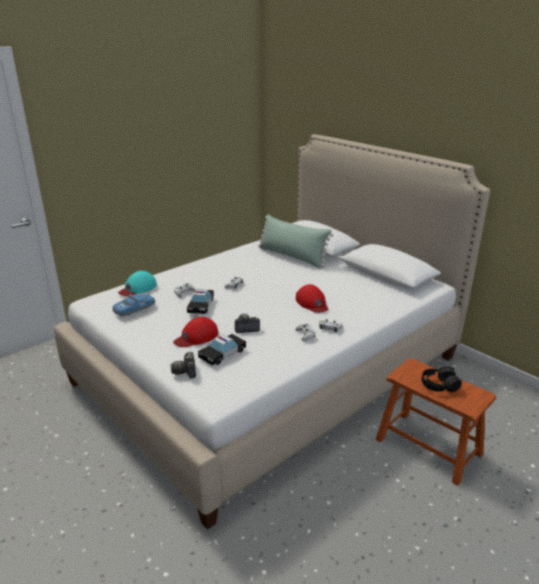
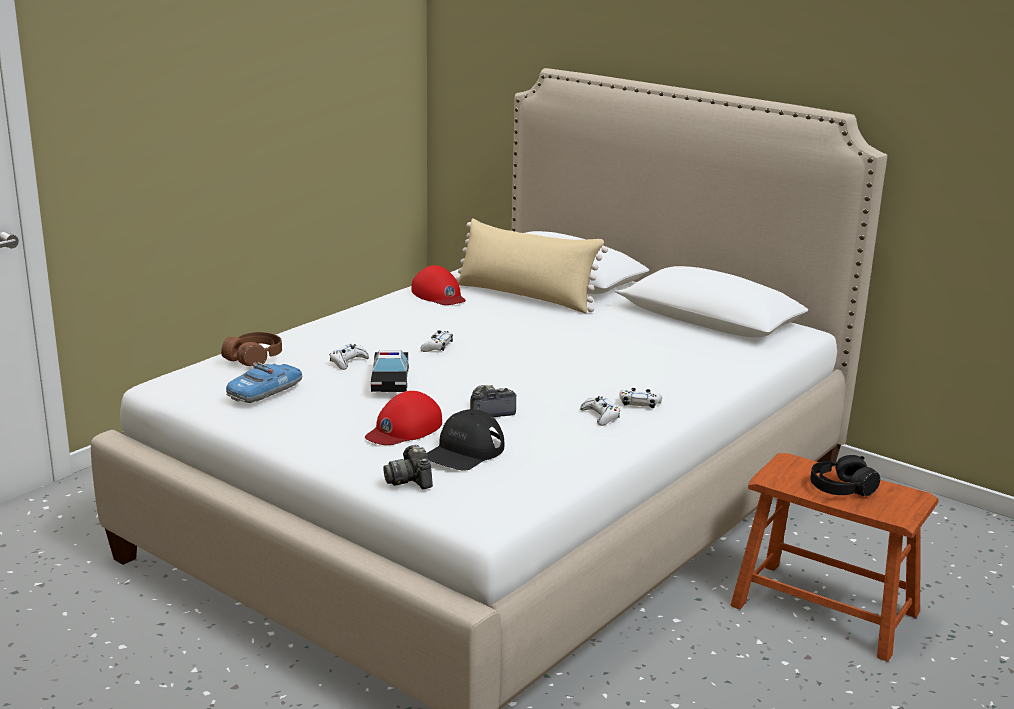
camera: 10 degrees left, 5 degrees down
(138, 288) = (253, 358): turquoise cap -> brown headphones
(222, 354) = (464, 451): toy car -> black cap
(292, 256) = (525, 296): green pillow -> beige pillow
(312, 303) = (593, 368): red cap -> red cap (439, 295)

